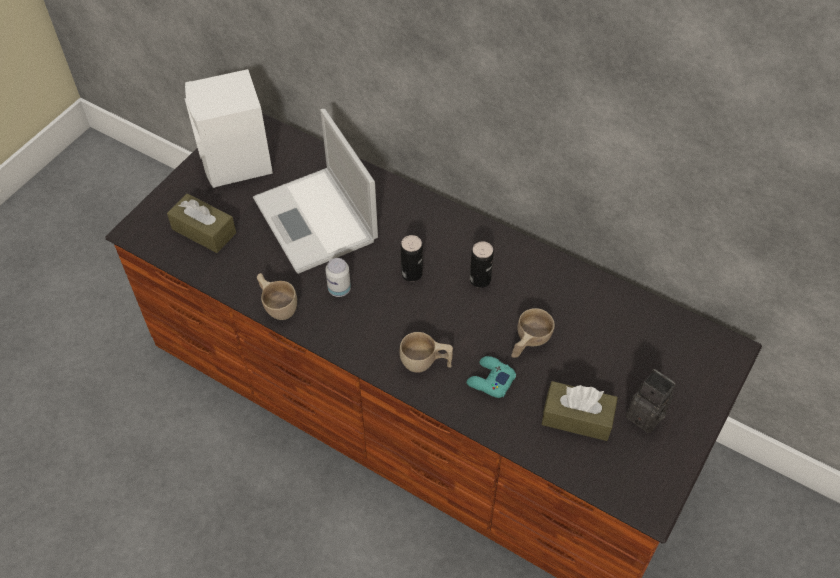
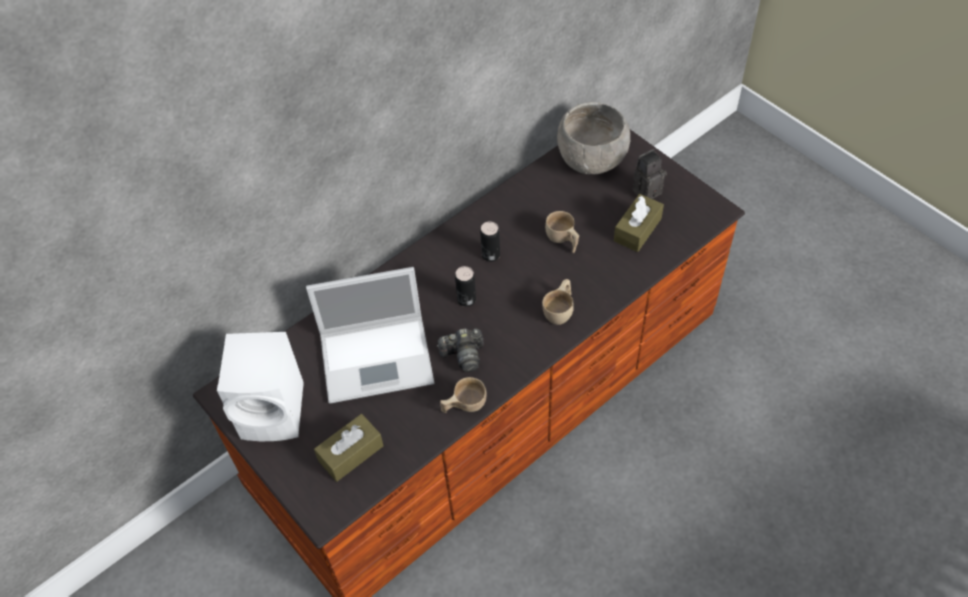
camera: 70 degrees left, 0 degrees up
(339, 289) = (463, 355): can -> camera
(490, 380) = (589, 273): turquoise game controller -> none
(668, 344) = (590, 160): none -> grey bowl

